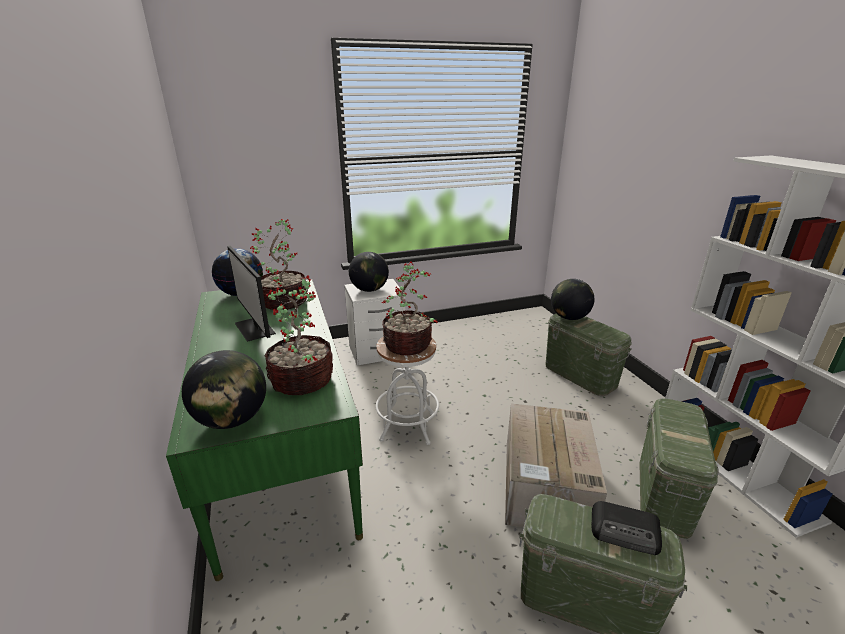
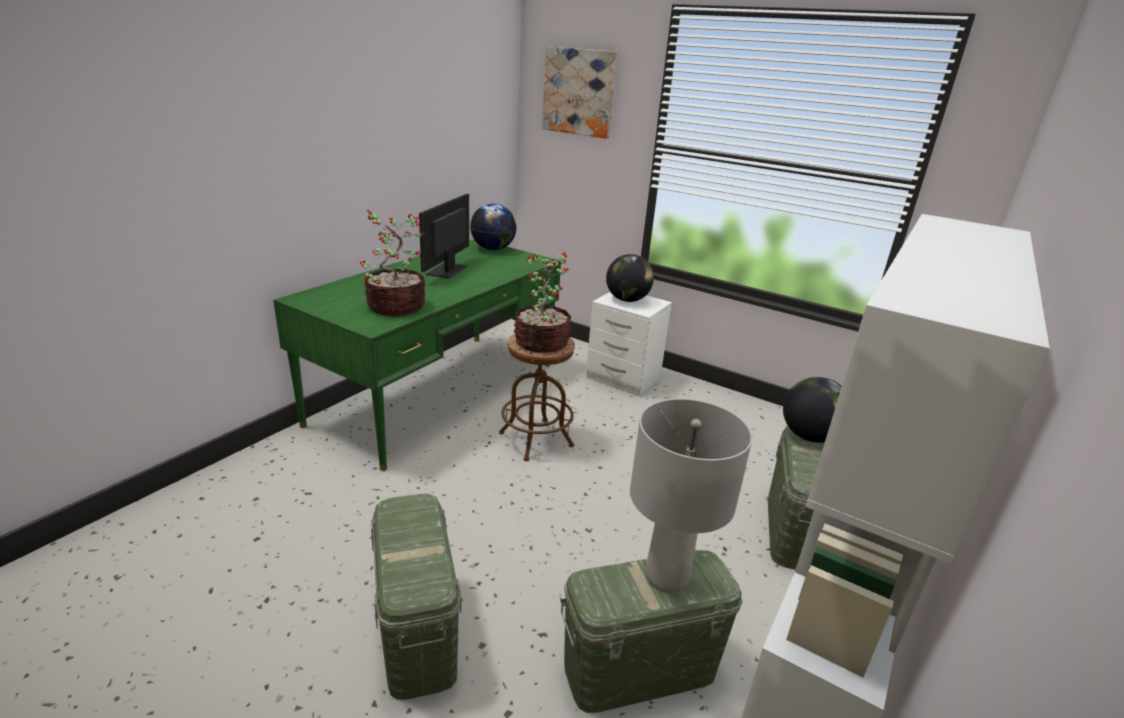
camera: 50 degrees right, 0 degrees up
(232, 420) = (324, 303): globe -> none
(251, 124) = (579, 92): none -> picture
(285, 301) = (504, 264): potted plant -> none
(407, 426) = (536, 439): white stool -> brown stool
(546, 486) = (548, 559): cardboard box -> none
(626, 532) = (423, 560): radio -> none
(680, 424) = (666, 576): none -> grey table lamp

